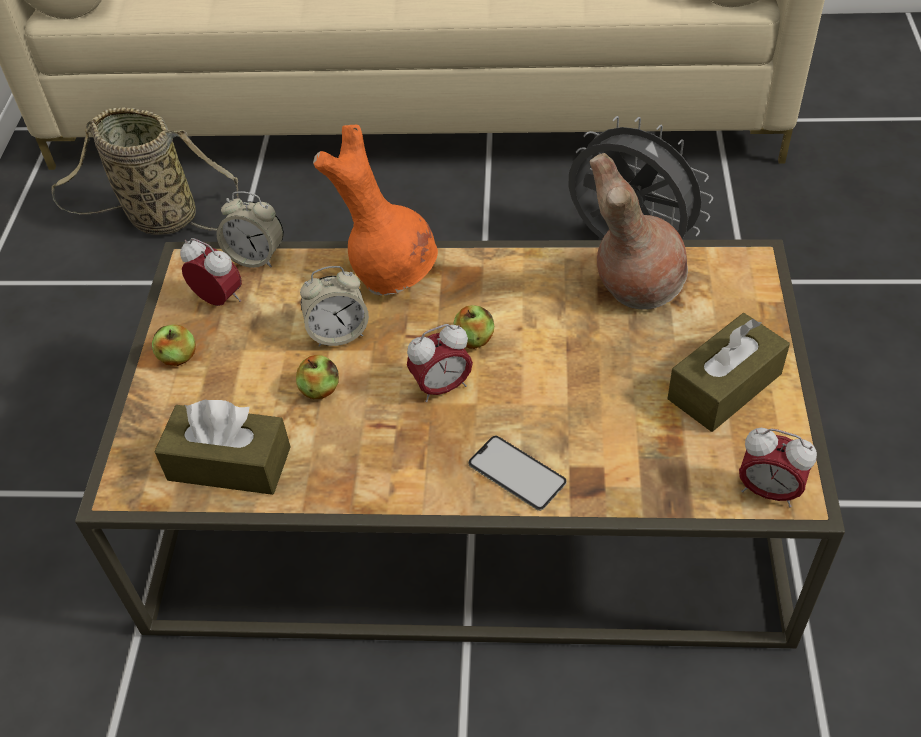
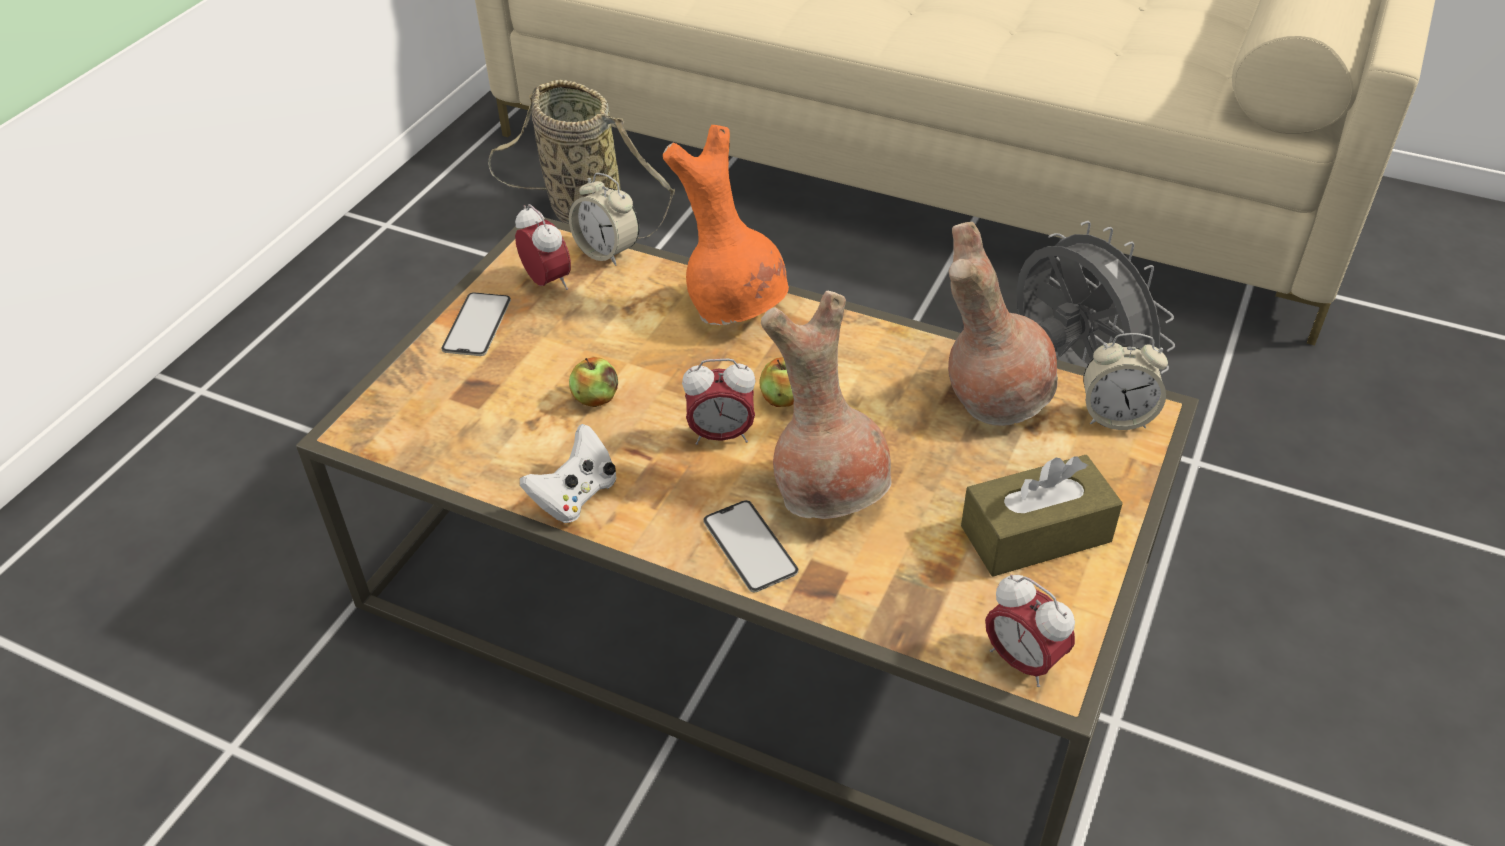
camera: 20 degrees right, 5 degrees down
(178, 357) = (477, 325): apple -> phone
(229, 463) = (467, 440): brown tissue box -> none
(338, 333) = (646, 349): alarm clock -> alarm clock (1116, 416)
(351, 480) = (575, 496): none -> white game controller
(553, 405) = (829, 491): none -> brown vase

